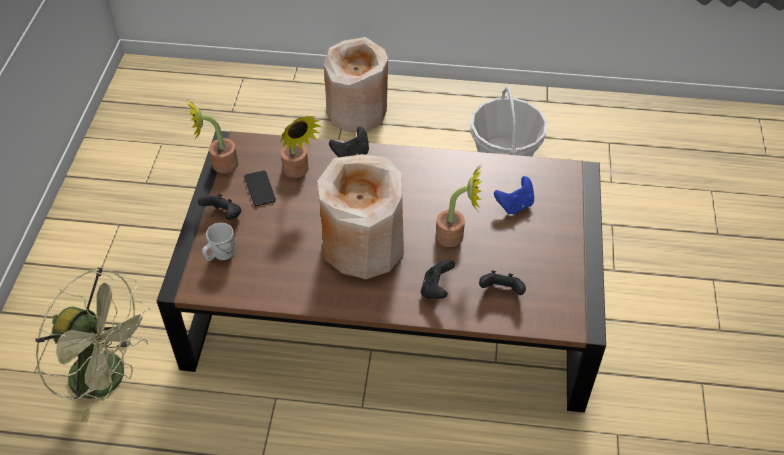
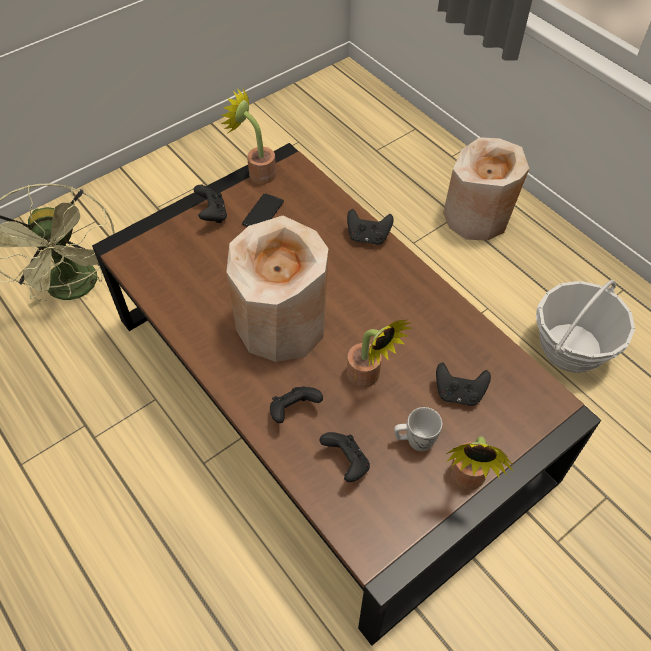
camera: 45 degrees right, 5 degrees up
(220, 255) = (172, 244): white mug -> white mug (414, 440)
(298, 172) = (308, 220): potted plant -> potted plant (466, 480)
(515, 205) = (458, 393): blue game controller -> black game controller

